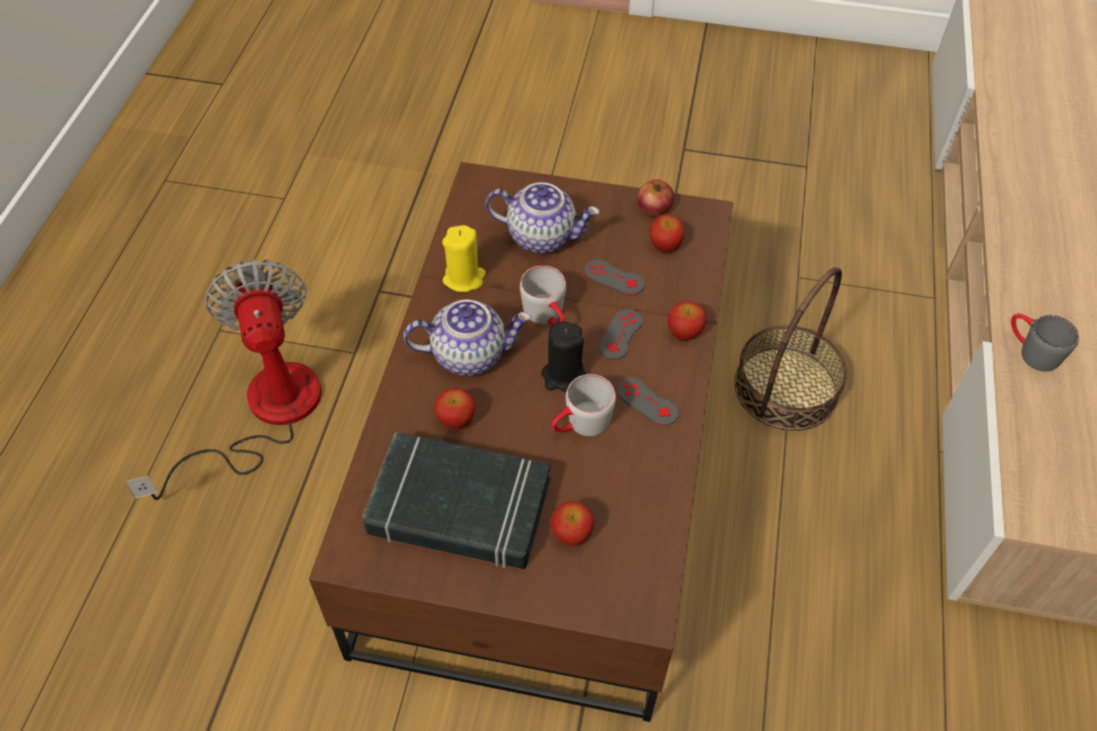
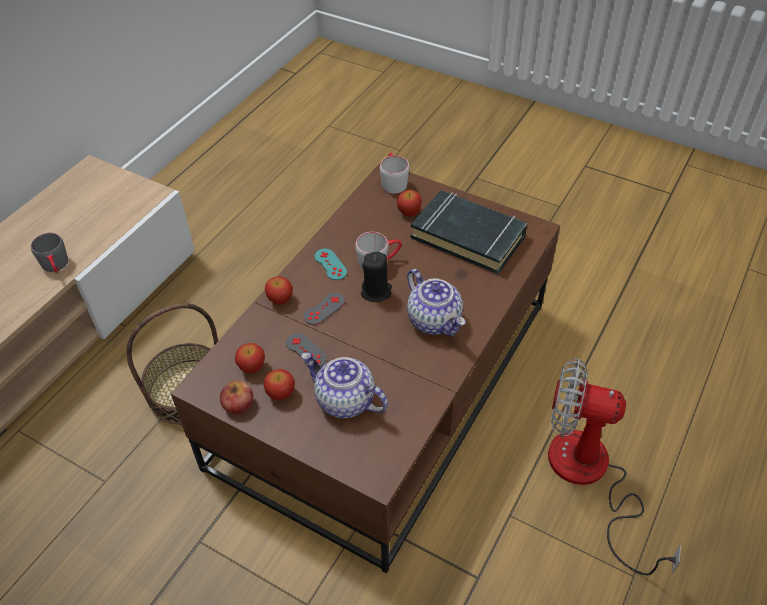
camera: 160 degrees left, 5 degrees down
(264, 414) = (590, 478): fan -> fan turned 105 degrees clockwise
(456, 420) = (457, 282): apple -> apple (281, 393)
(464, 278) = (421, 379): yellow candle -> none
(469, 354) = (435, 320): teapot -> teapot turned 135 degrees counterclockwise
(548, 316) = (369, 334): grey mug -> grey mug (393, 181)
(647, 401) = (330, 264): grey game controller -> turquoise game controller

